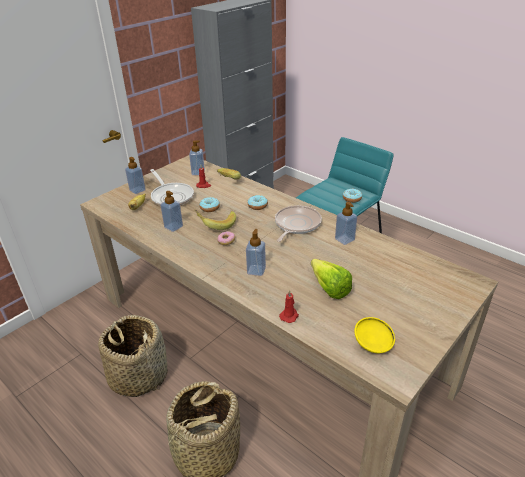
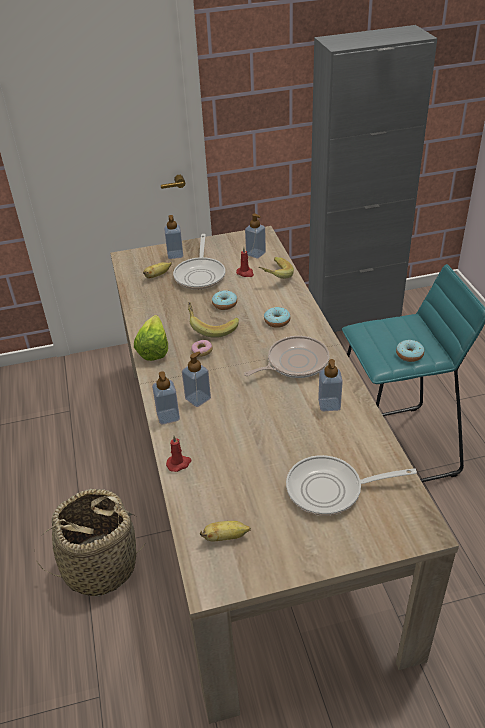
camera: 35 degrees right, 5 degrees up
(138, 375) = (100, 458): basket -> none
(173, 227) = (168, 313): soap dispenser -> soap dispenser (168, 416)
(327, 286) = (250, 451): lettuce -> lettuce (155, 347)
(373, 345) = (226, 537): yellow bowl -> banana
(401, 285) = (331, 490): none -> frying pan

